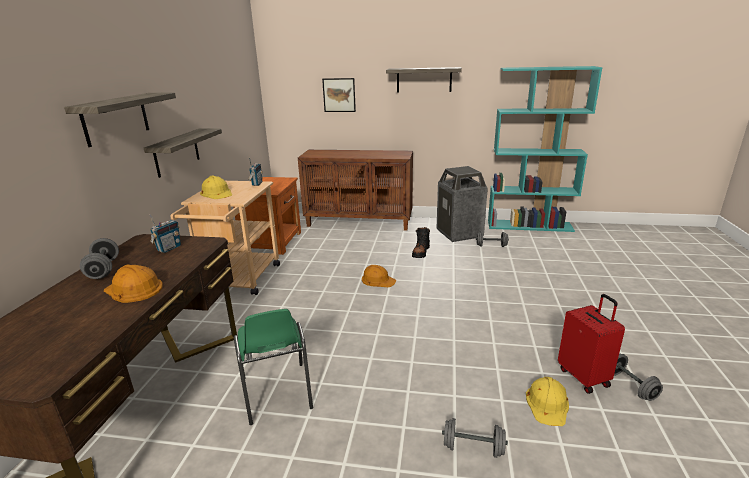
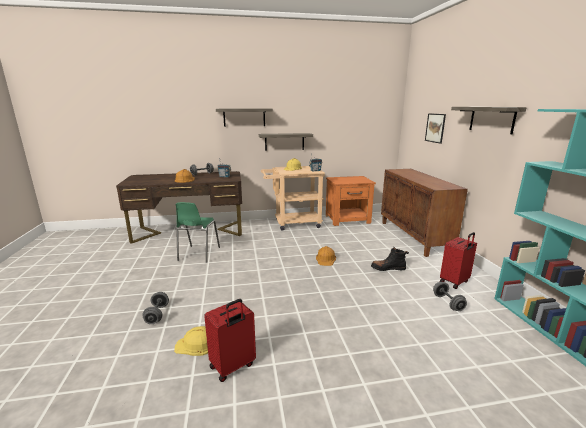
camera: 70 degrees right, 5 degrees down
(277, 394) = (198, 254): green chair -> green chair turned 45 degrees counterclockwise
(459, 233) = (454, 282): trash can -> red suitcase
(630, 385) = (225, 398): grey dumbbell -> none

